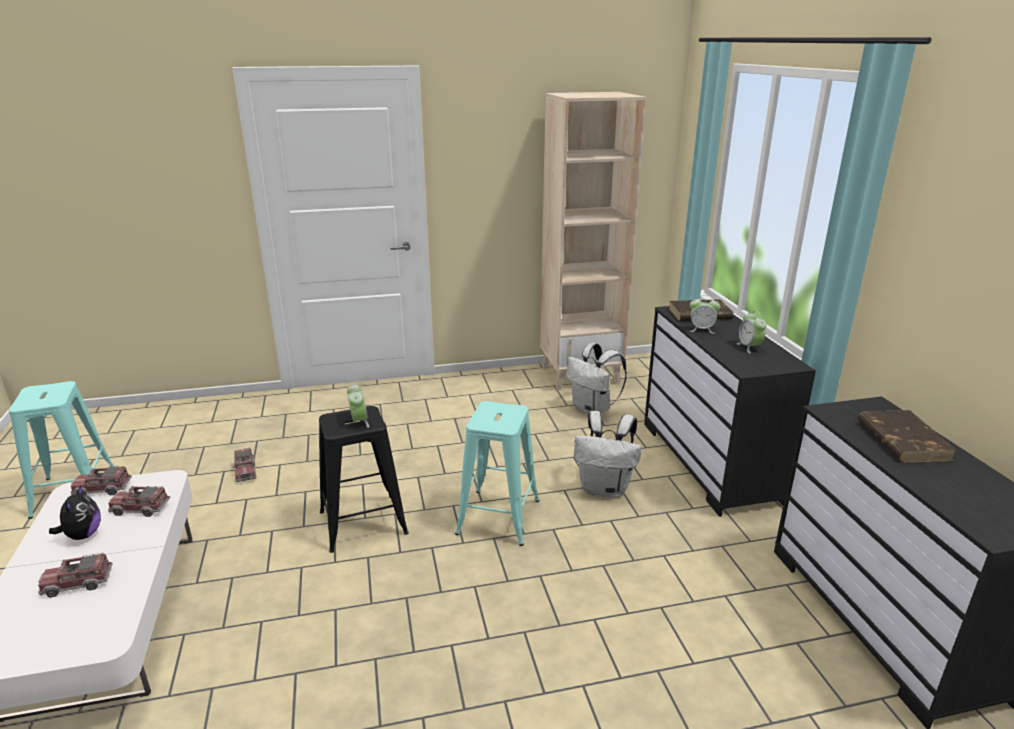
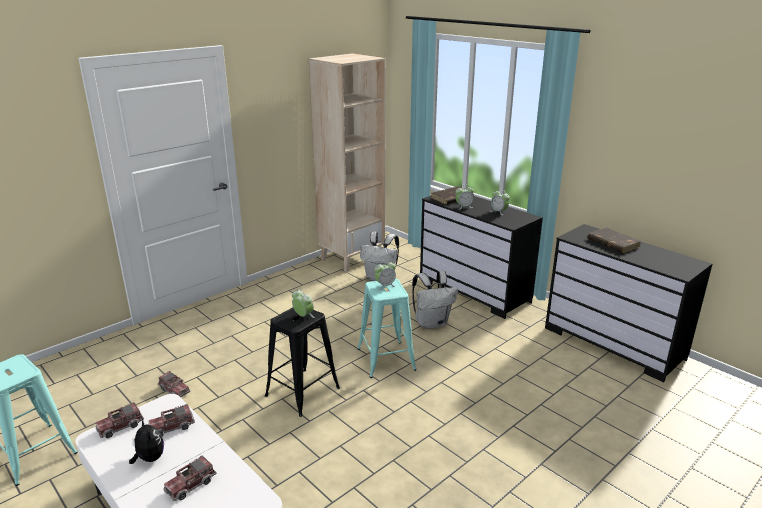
camera: 30 degrees left, 0 degrees up
(501, 412) = (385, 285): none -> alarm clock

